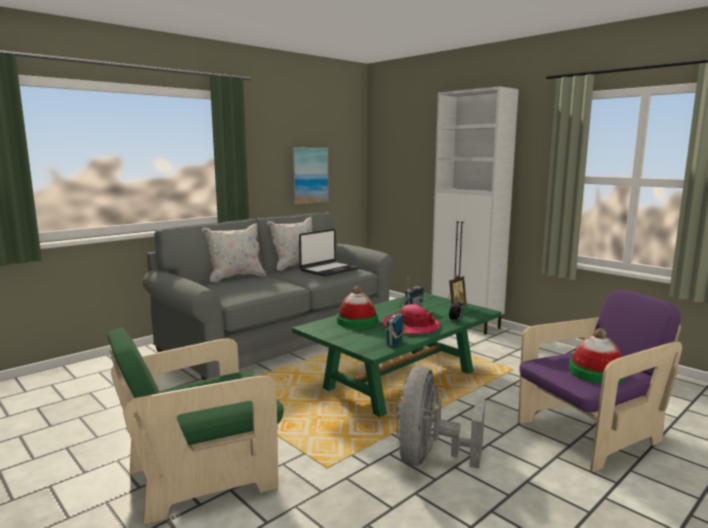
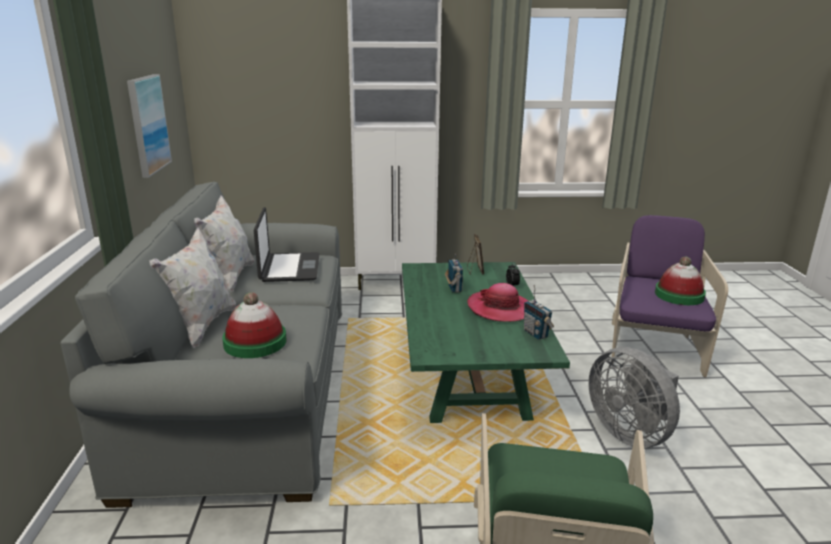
camera: 50 degrees left, 10 degrees up
(357, 321) = (447, 325): hat -> hat (255, 342)

